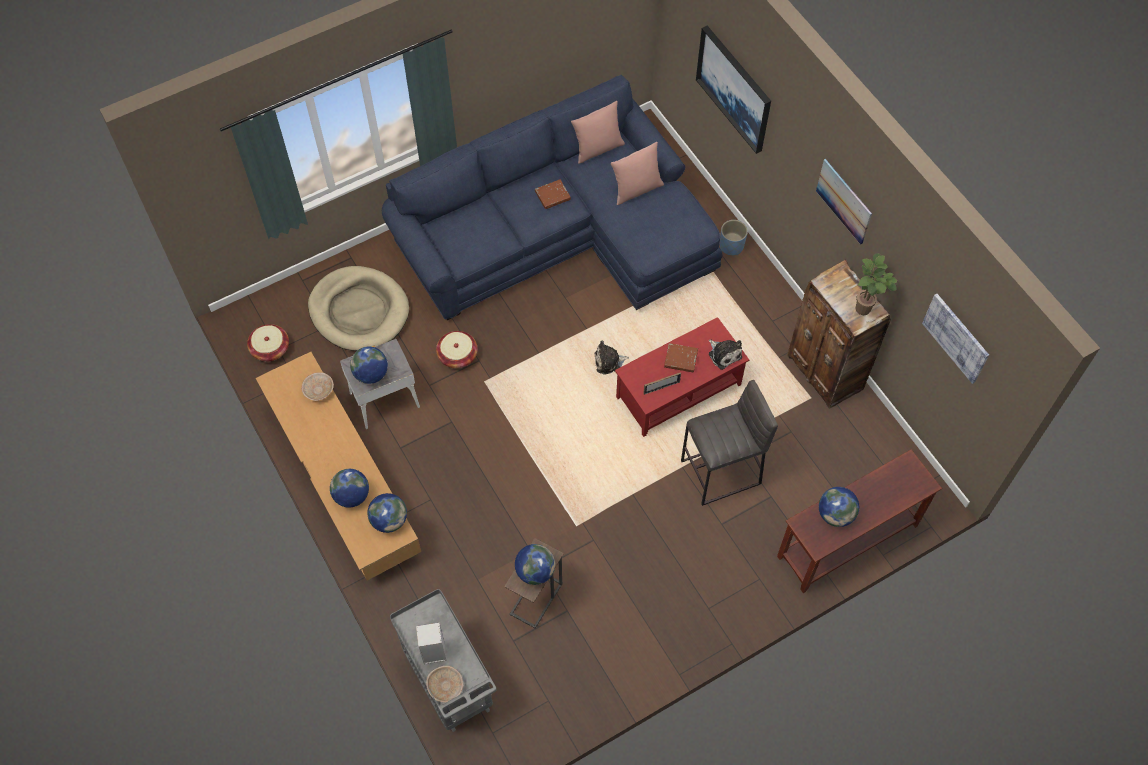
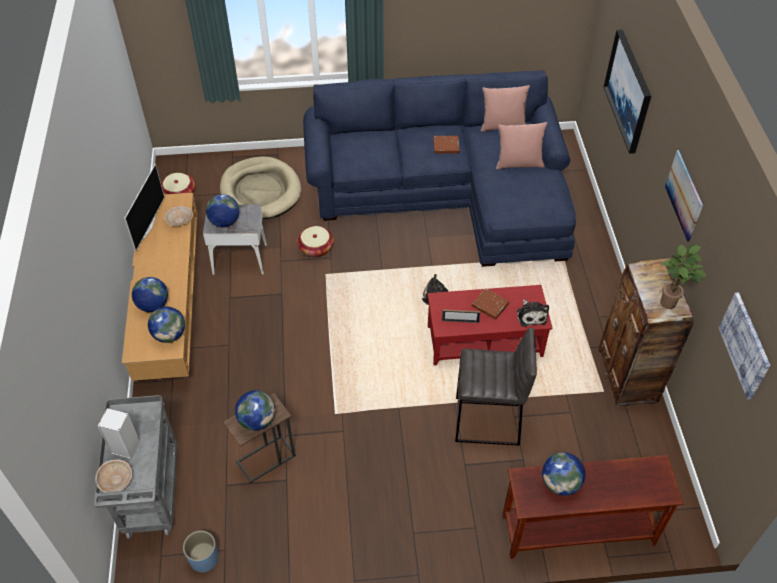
camera: 25 degrees right, 10 degrees down
(289, 411) = (148, 227): none -> television
(731, 246) = (591, 247): blue planter -> blue planter (204, 559)

